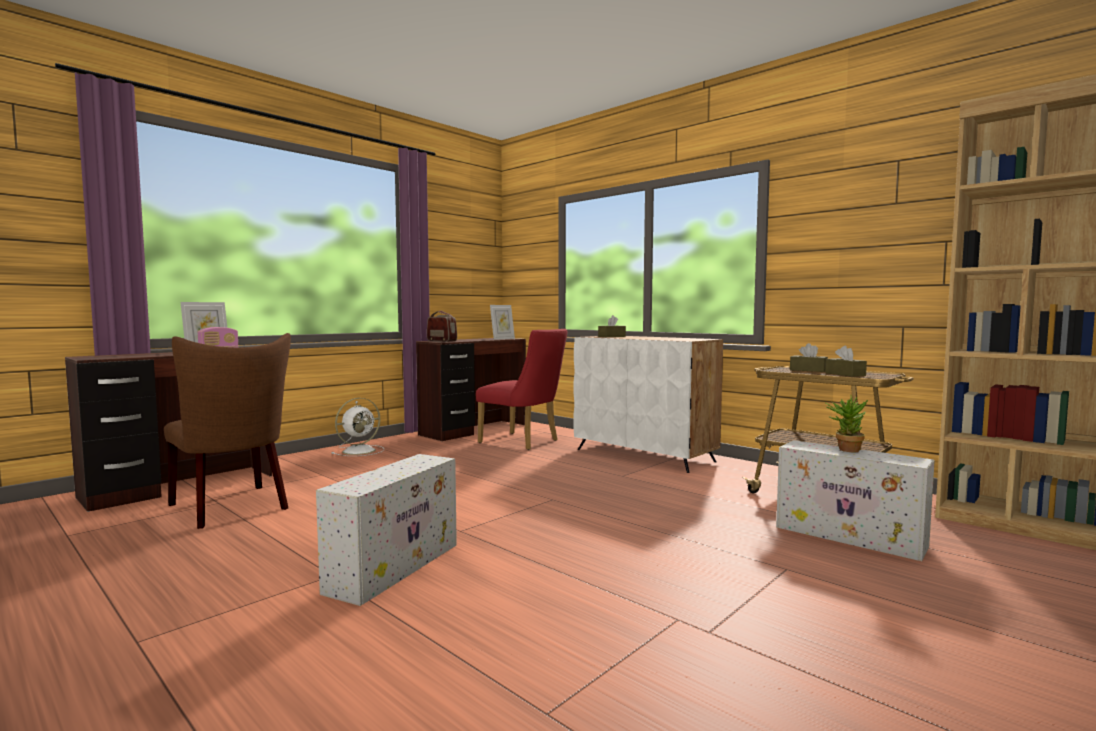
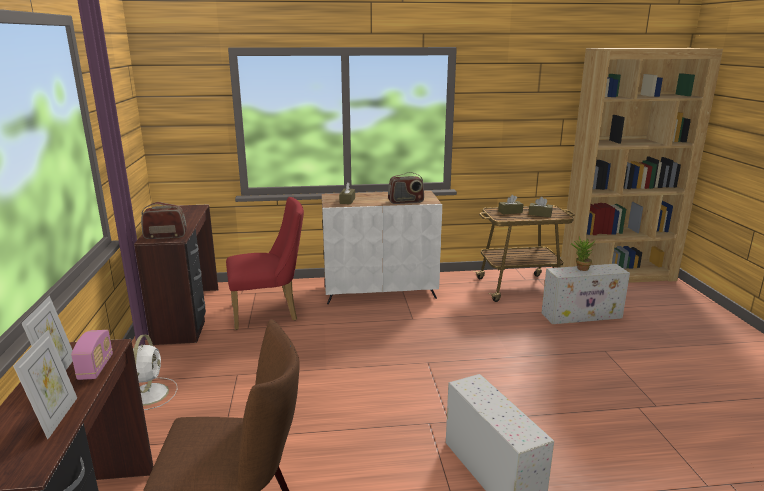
camera: 50 degrees left, 15 degrees up
(502, 339) = (194, 211): picture frame -> picture frame (56, 417)
(660, 339) = (406, 202): none -> radio

